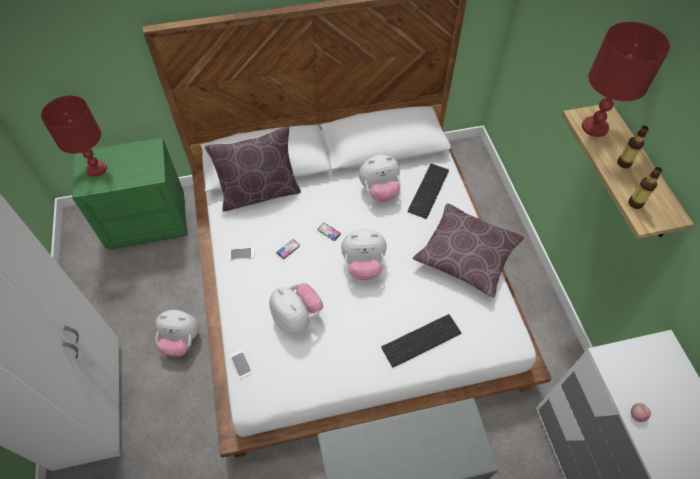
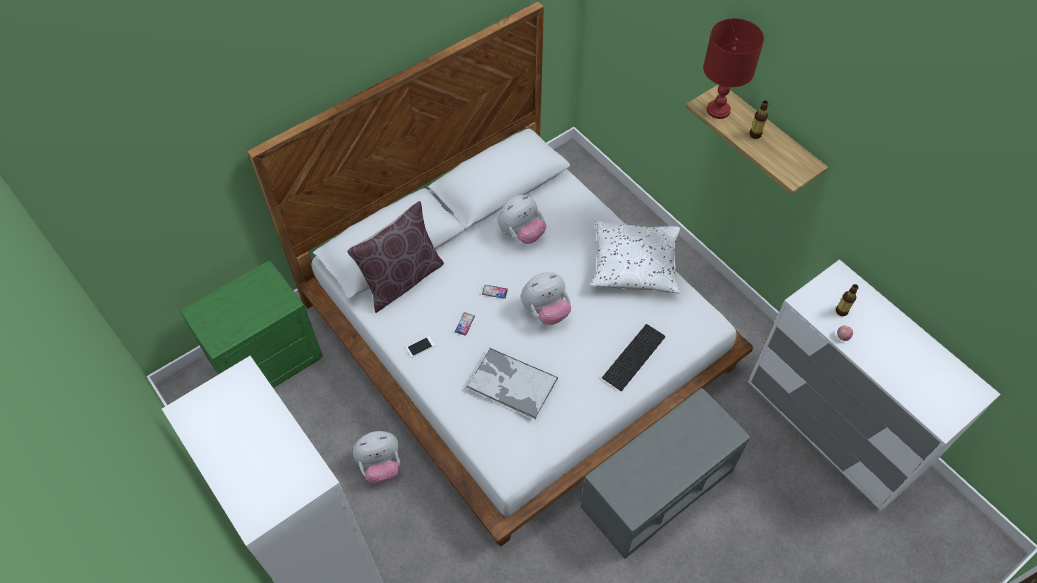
camera: 25 degrees left, 0 degrees up
(96, 168) = (218, 319): red table lamp -> none
(241, 364) = (482, 446): phone -> none
(297, 317) = (511, 383): plush toy -> tray
(427, 189) = (566, 214): keyboard -> none
(466, 256) = (634, 265): brown pillow -> white pillow
(635, 203) = (778, 166): bottle -> bottle (841, 311)

